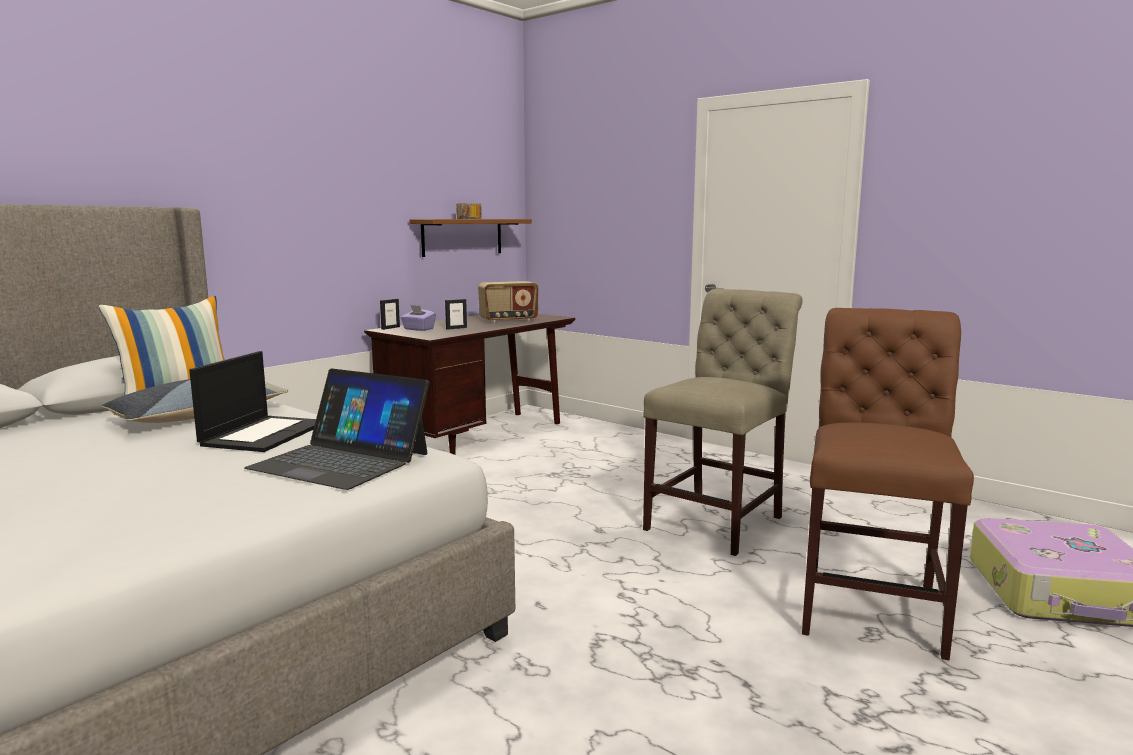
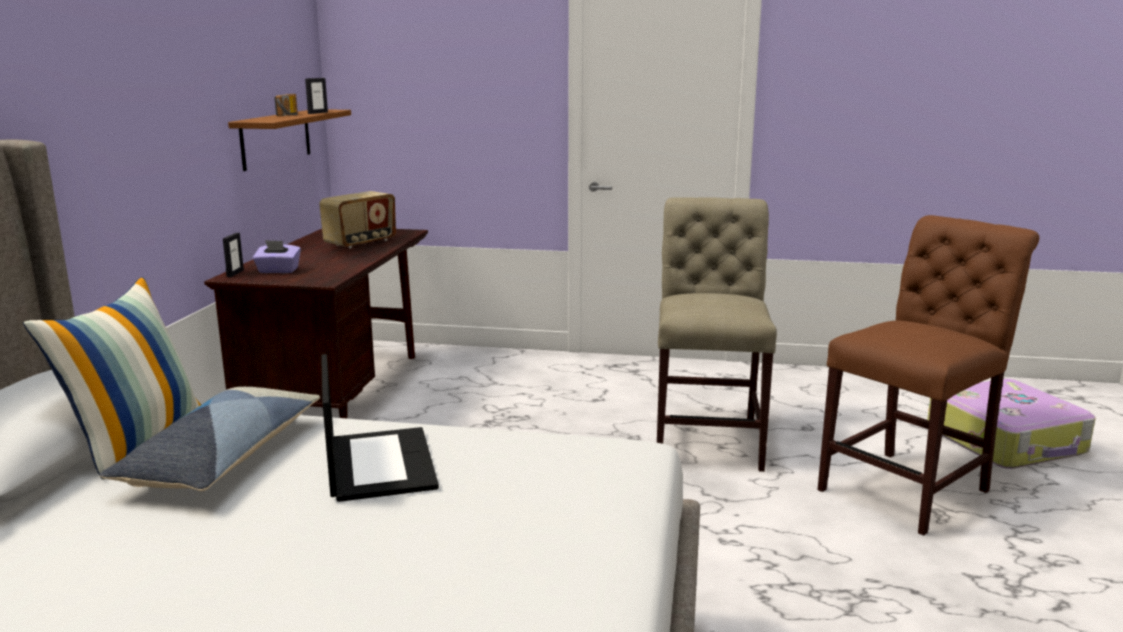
camera: 30 degrees left, 5 degrees up
(341, 461) = (555, 478): laptop -> none
(456, 328) = (324, 263): picture frame -> picture frame (317, 113)
(872, 604) = (910, 488): brown chair -> brown chair turned 60 degrees clockwise

